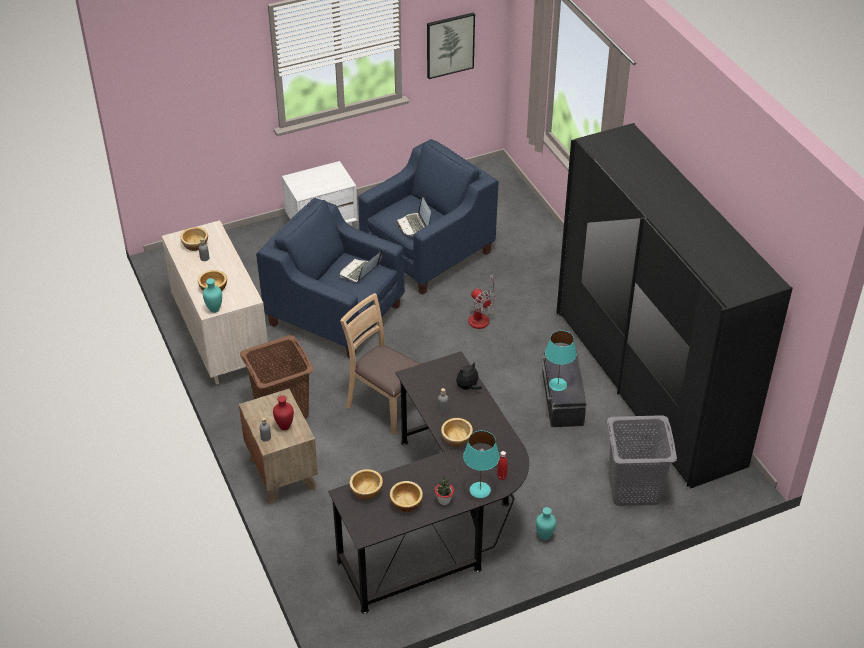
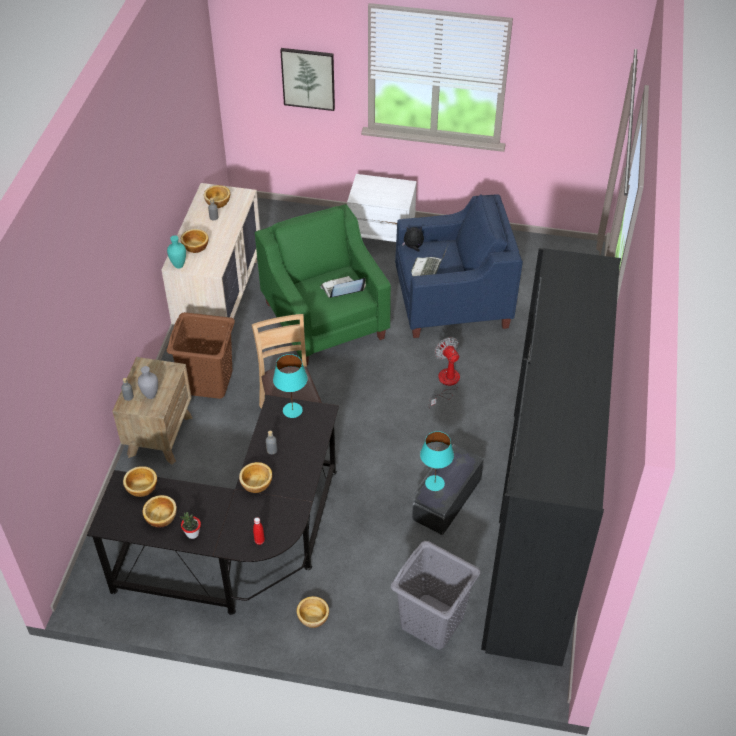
camera: 35 degrees right, 5 degrees up
(285, 427) = (151, 396): red vase -> grey vase
(335, 315) = (325, 320): blue armchair -> green armchair
(450, 45) = (560, 109): picture -> picture (308, 78)
(468, 387) = (311, 442): plush toy -> plush toy (413, 247)
(480, 489) = (230, 542): turquoise table lamp -> turquoise table lamp (293, 410)
(481, 316) = (446, 383): fan -> fan turned 150 degrees clockwise
(545, 536) = (314, 617): turquoise vase -> bowl

